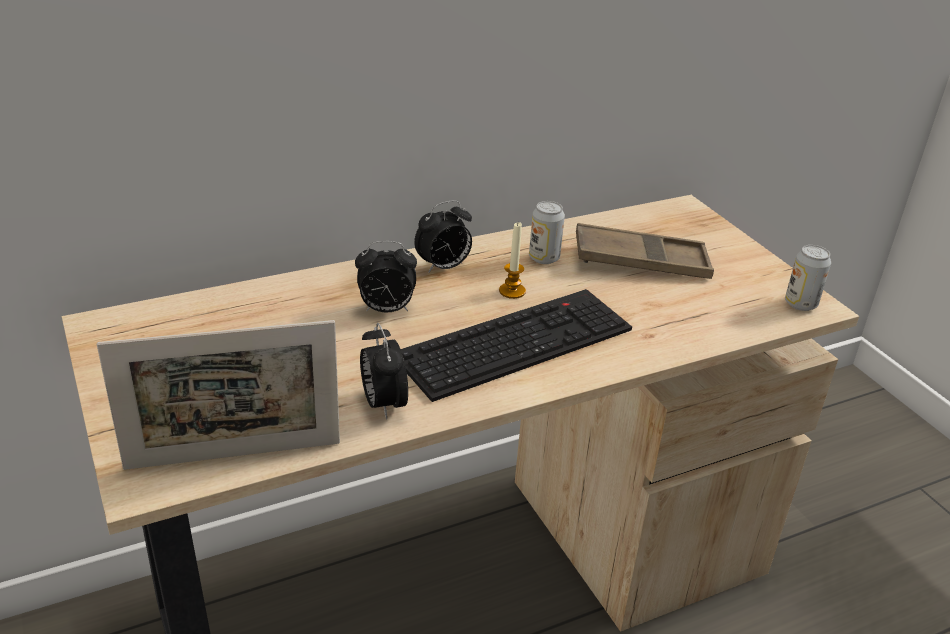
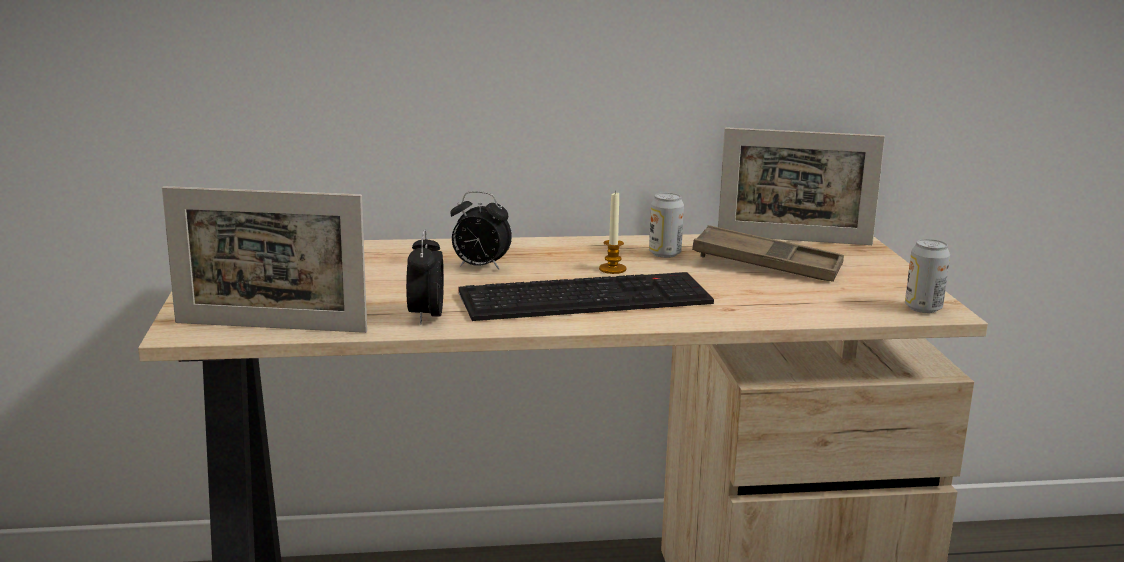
camera: 20 degrees right, 15 degrees down
(443, 267) = (558, 249): alarm clock -> none
(641, 218) = (794, 240): none -> picture frame

